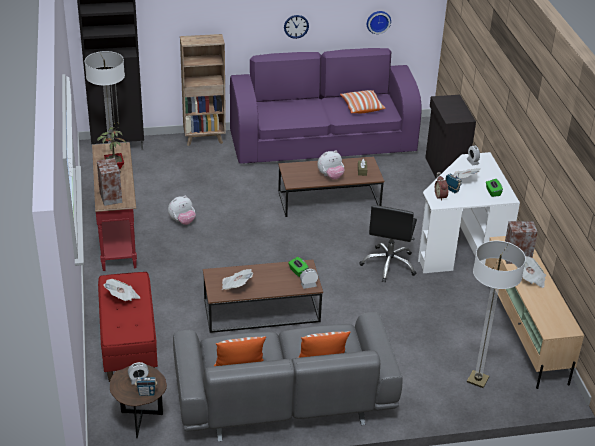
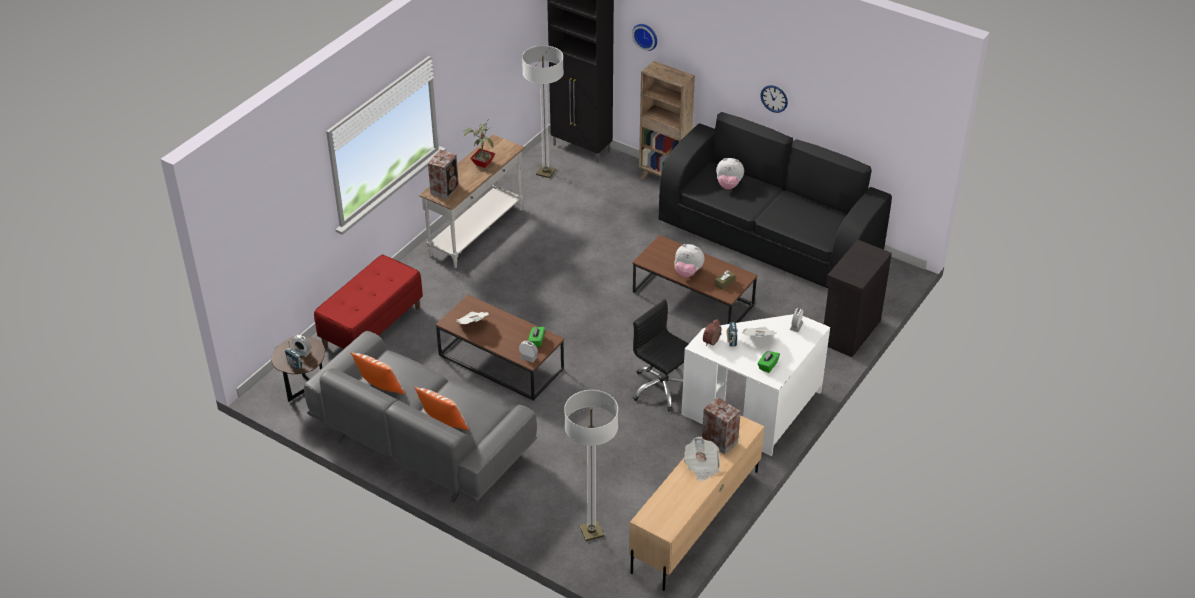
camera: 45 degrees right, 5 degrees up
(118, 236) = (477, 232): red console table -> white console table
(122, 297) = (374, 281): newspaper -> none
(182, 221) = (543, 248): plush toy -> plush toy (728, 185)
(323, 142) = (769, 239): purple sofa -> black sofa
(361, 107) = (808, 219): pillow -> none
(378, 21) = (865, 130): wall clock -> wall clock (646, 36)
(389, 264) = (662, 388): black office chair -> black office chair turned 75 degrees clockwise

